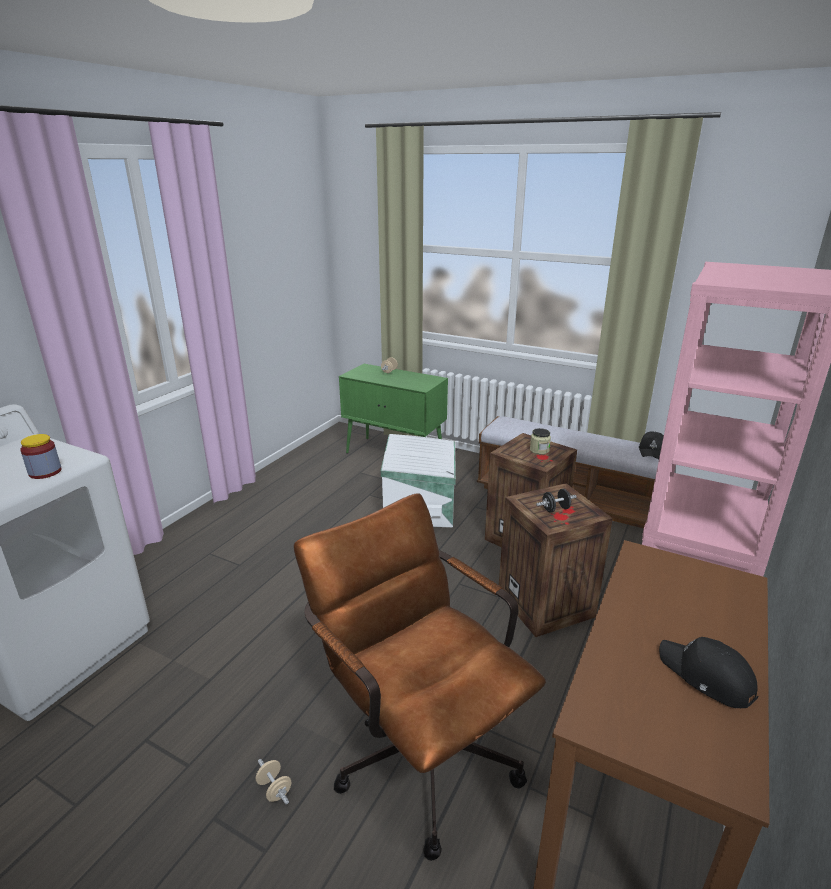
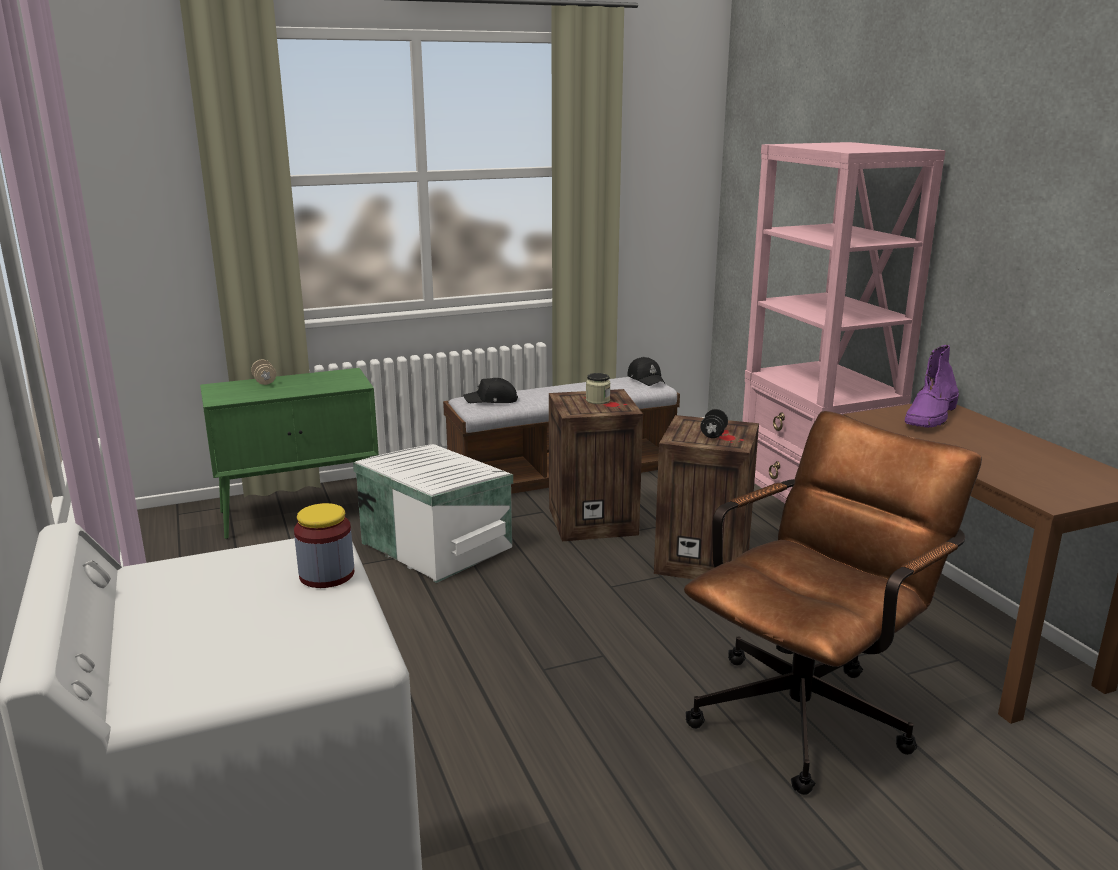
camera: 50 degrees left, 5 degrees down
(274, 789) = (783, 826): beige dumbbell -> none
(418, 746) = (810, 710): brown office chair -> brown office chair turned 135 degrees clockwise
(698, 585) = (930, 417): none -> purple boot
(706, 677) = (1033, 454): black cap -> black cap (492, 400)

